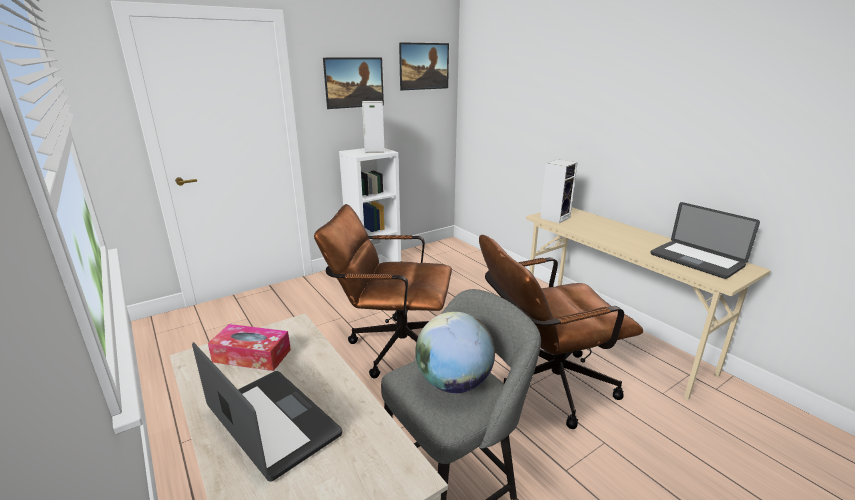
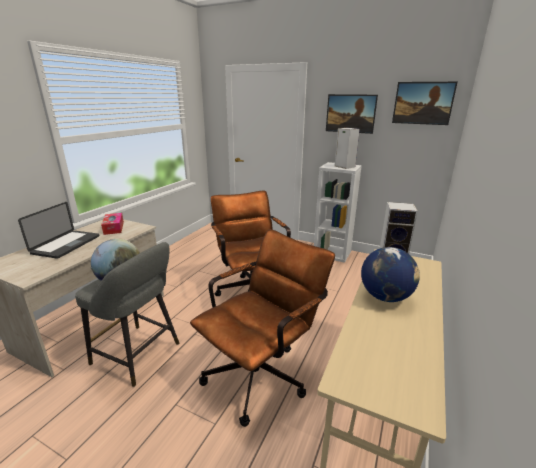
camera: 60 degrees right, 0 degrees up
(544, 385) = (262, 372): brown office chair -> brown office chair turned 90 degrees clockwise
(614, 237) = (385, 297): none -> globe
(696, 260) = (388, 358): laptop -> none

